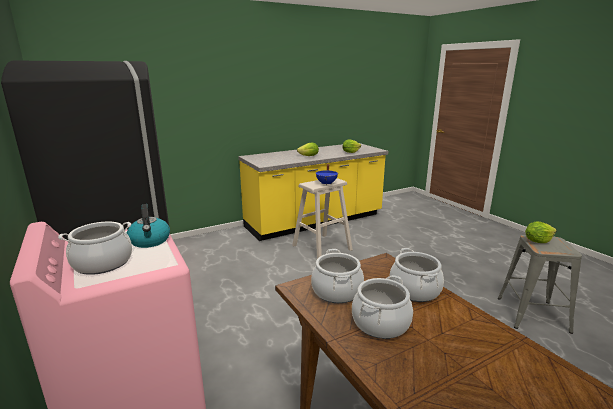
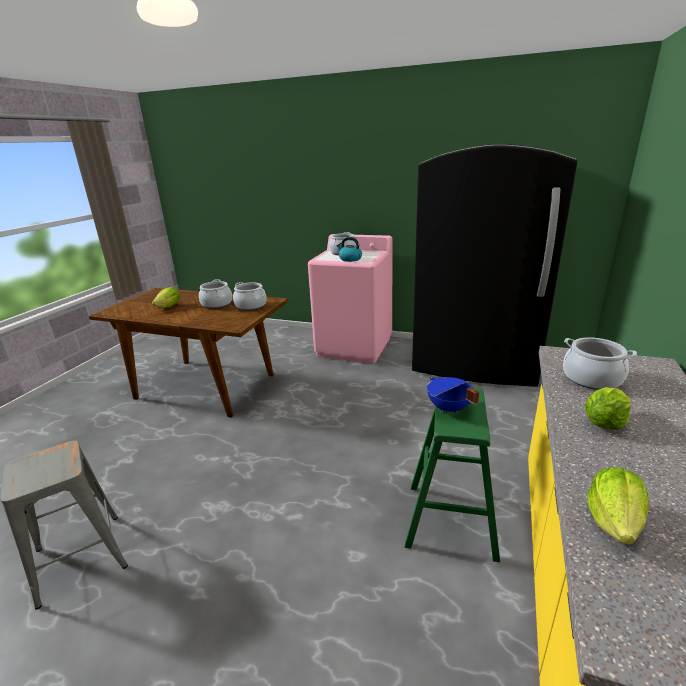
camera: 140 degrees right, 5 degrees up
(322, 247) = (451, 520): beige stool -> green stool
(414, 290) = (205, 319): cooking pot -> cooking pot (591, 379)
(537, 241) = (57, 468): lettuce -> lettuce (169, 306)

